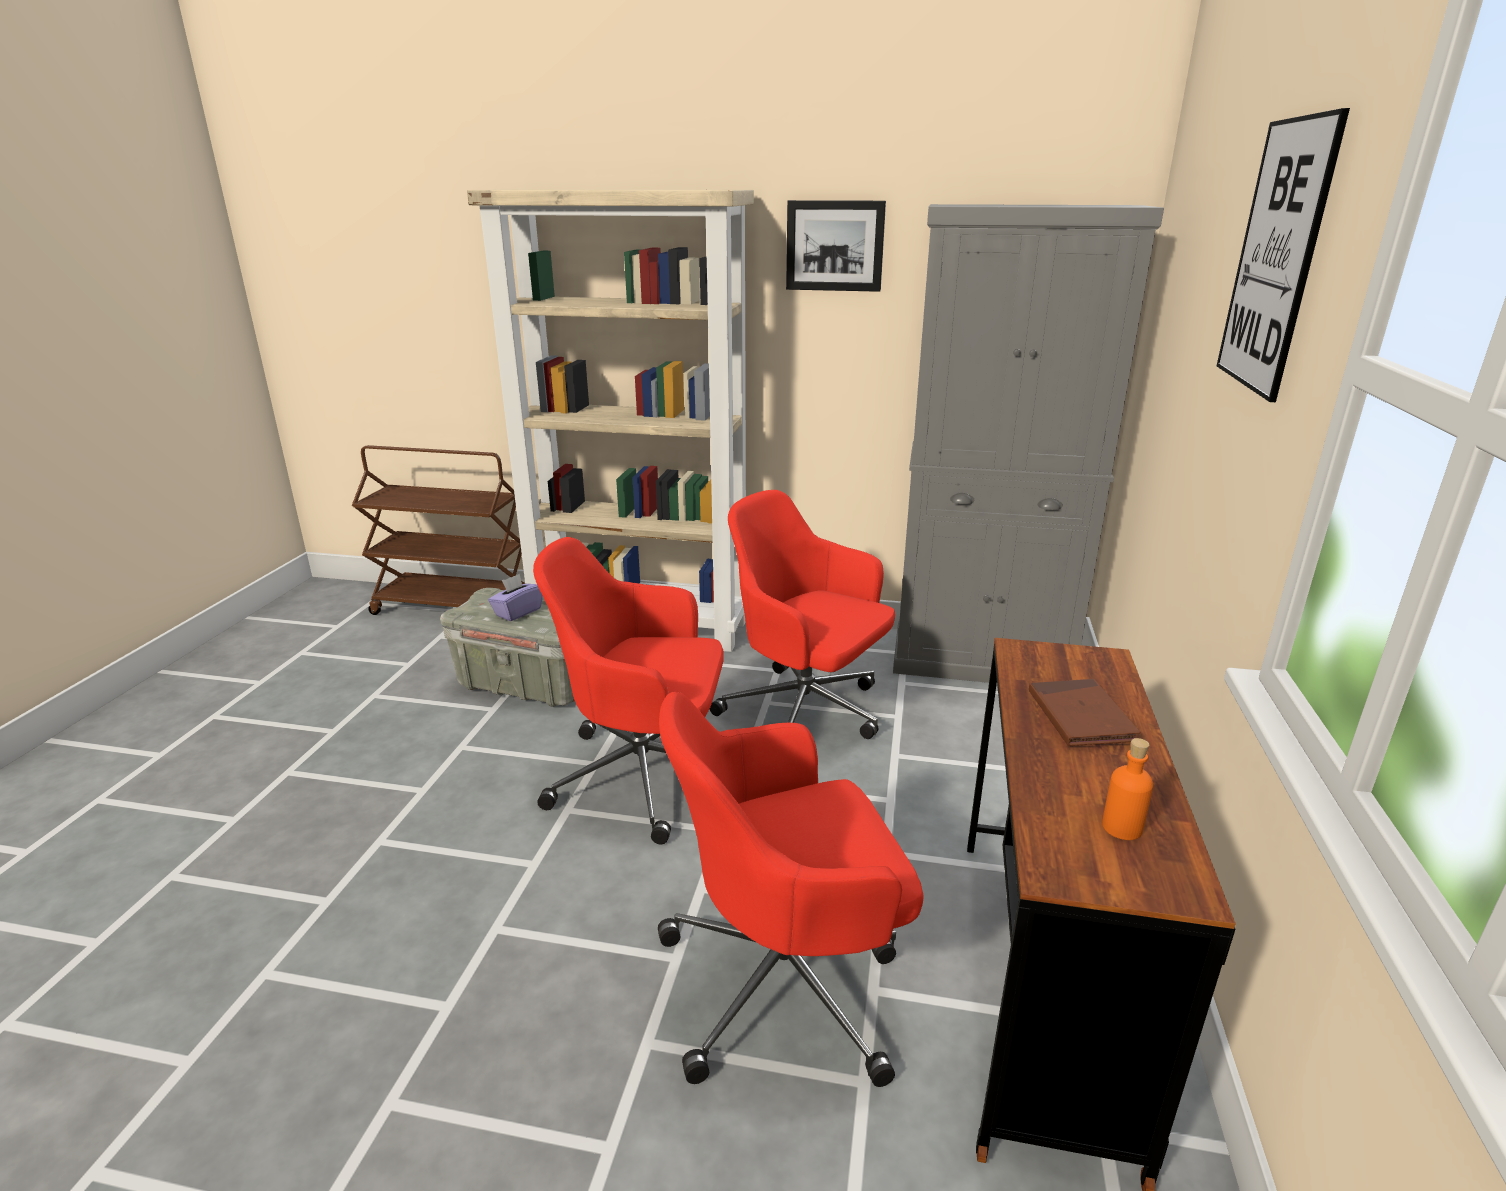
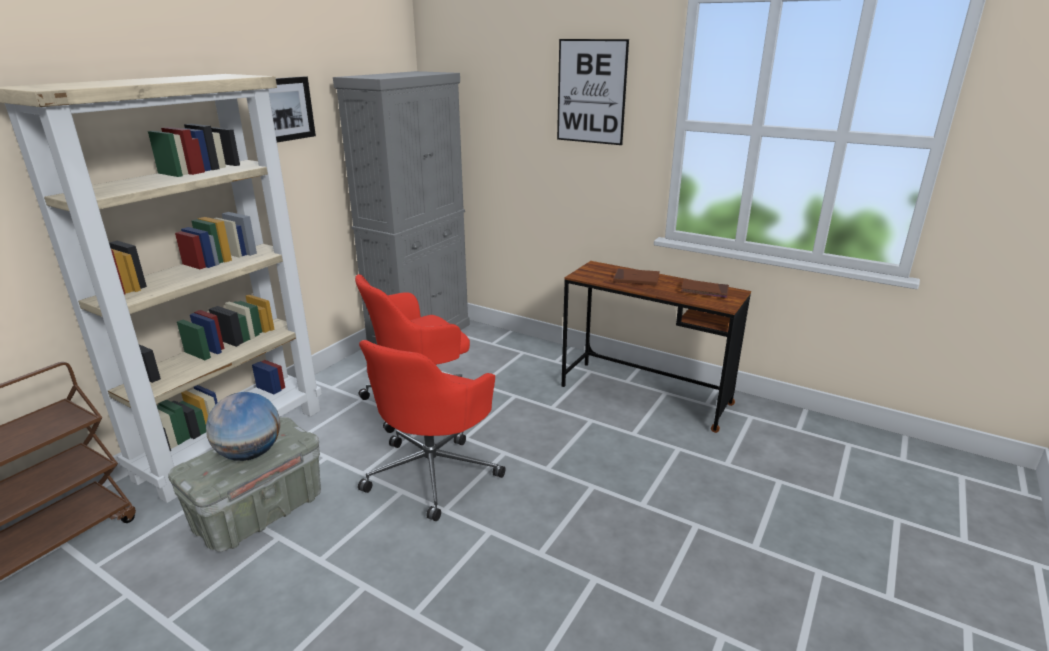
camera: 70 degrees left, 0 degrees up
(518, 612) = (250, 454): purple tissue box -> globe
(787, 982) = (621, 455): red office chair -> none
(1121, 827) = (704, 291): orange bottle -> brown book

